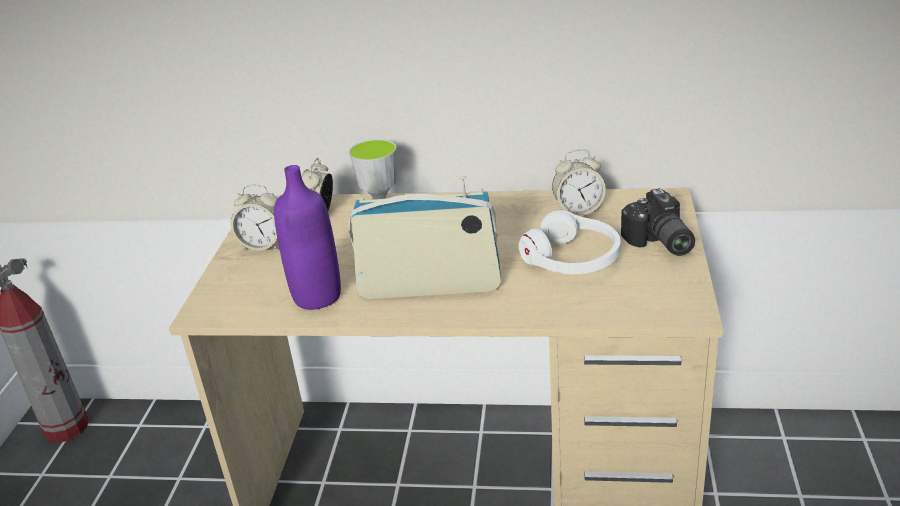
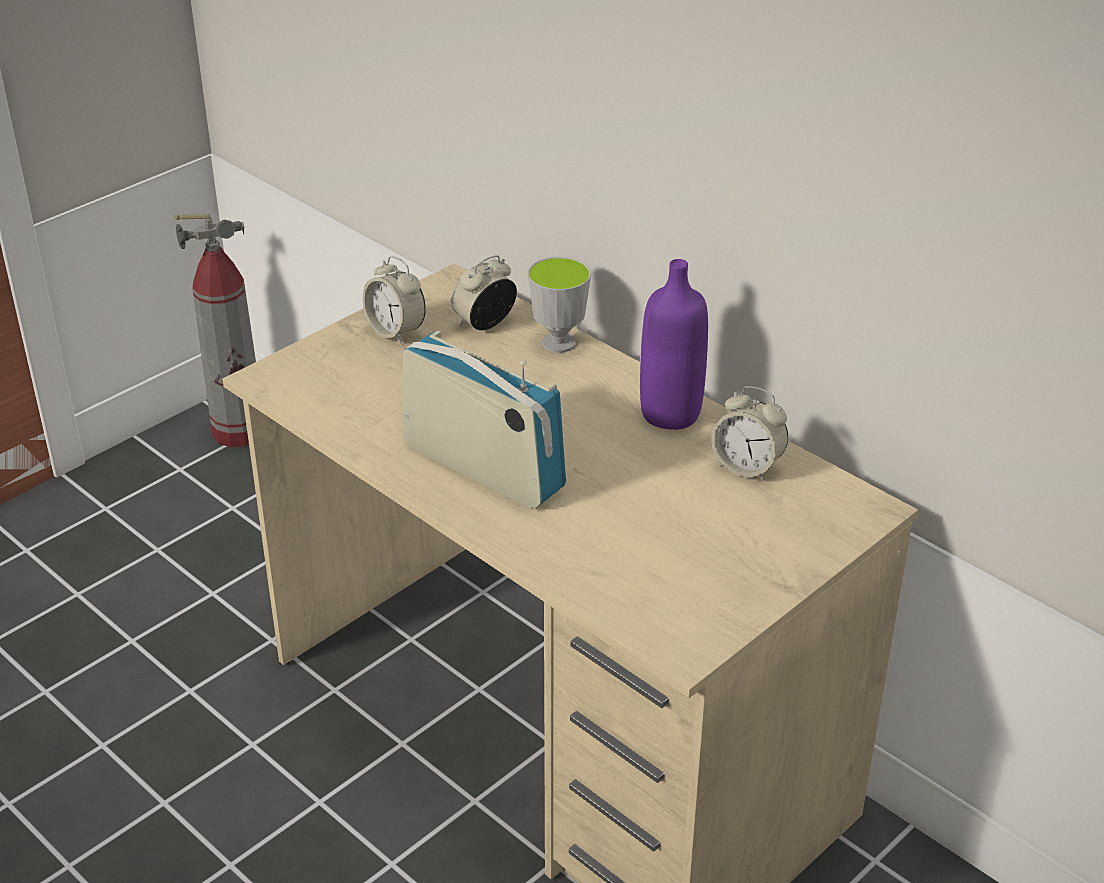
camera: 35 degrees right, 5 degrees up
(317, 296) = (373, 418): purple bottle -> purple bottle (670, 413)
(572, 258) = (657, 520): white headphones -> none
(658, 243) = (773, 556): camera -> none

